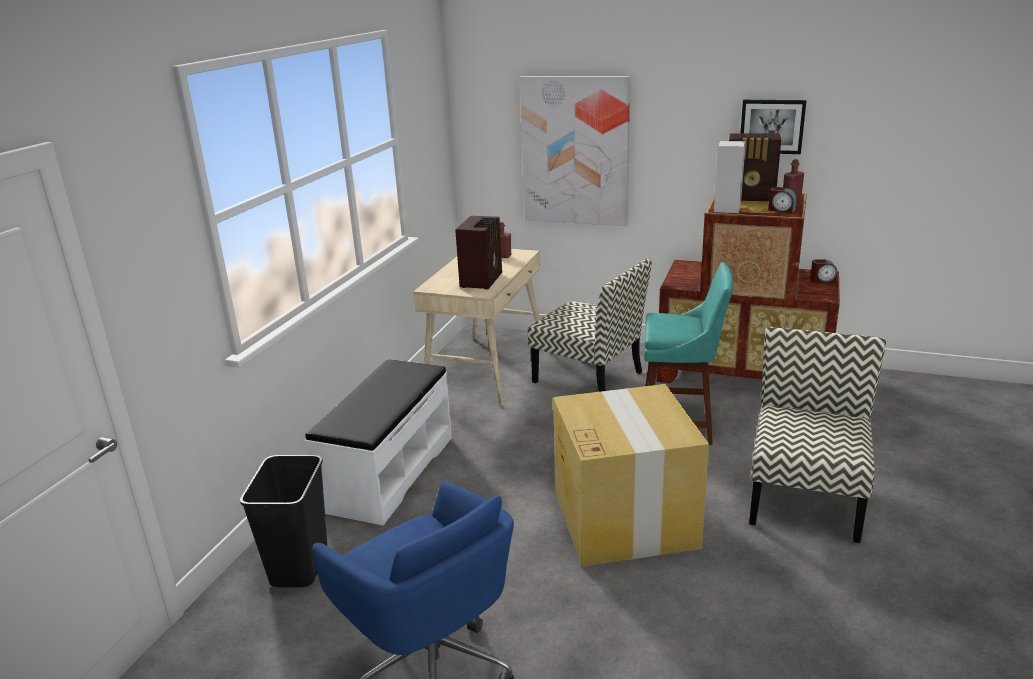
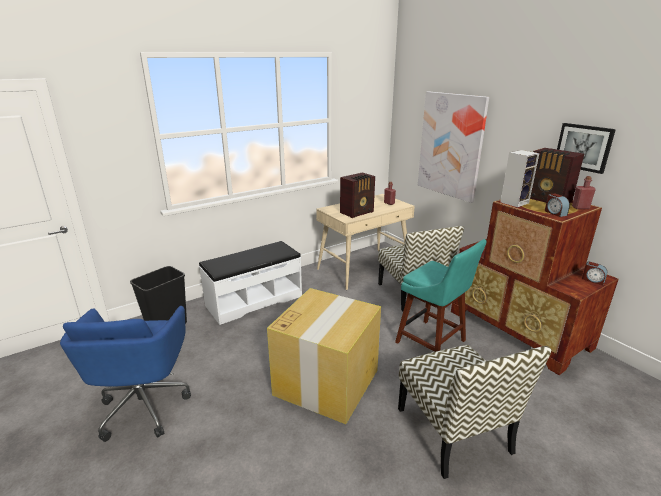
camera: 35 degrees right, 0 degrees up
(804, 498) = (454, 431): chair -> chair turned 105 degrees clockwise

